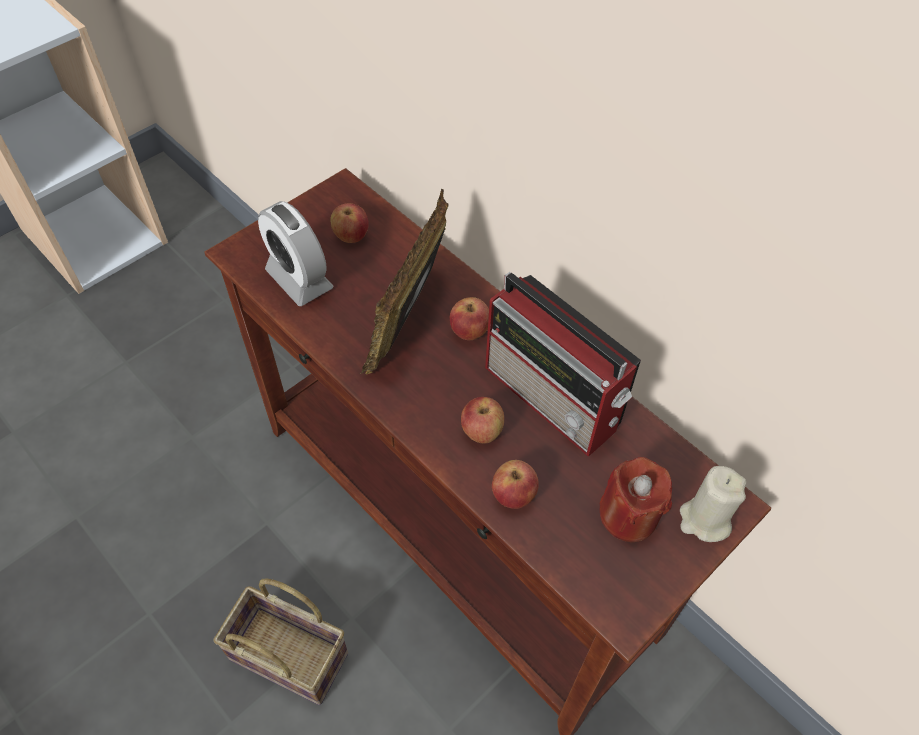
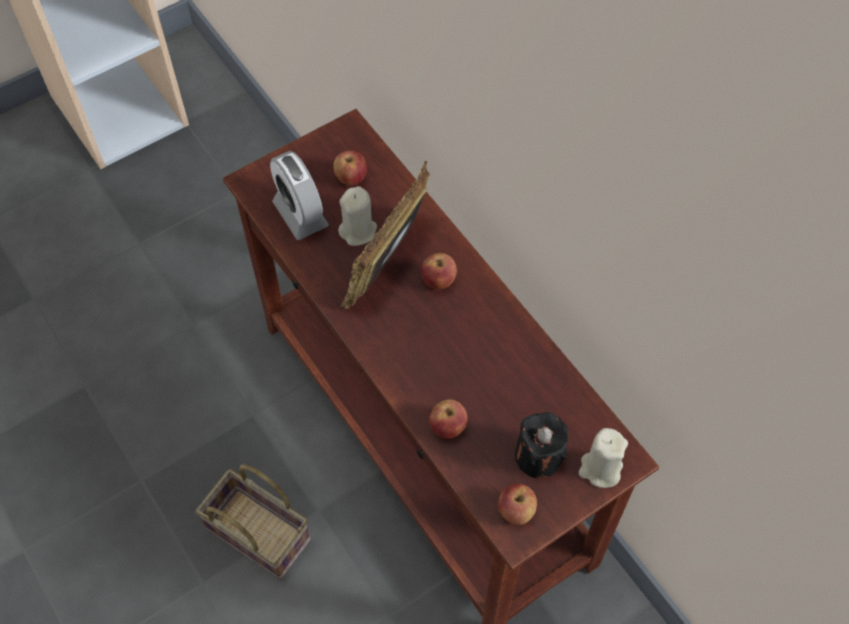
camera: 10 degrees right, 5 degrees up
(368, 289) = (358, 231): none -> beige candle
(481, 431) = (432, 370): apple -> apple (516, 511)
(553, 400) = (498, 351): radio -> none
(628, 515) = (538, 456): red candle -> black candle

